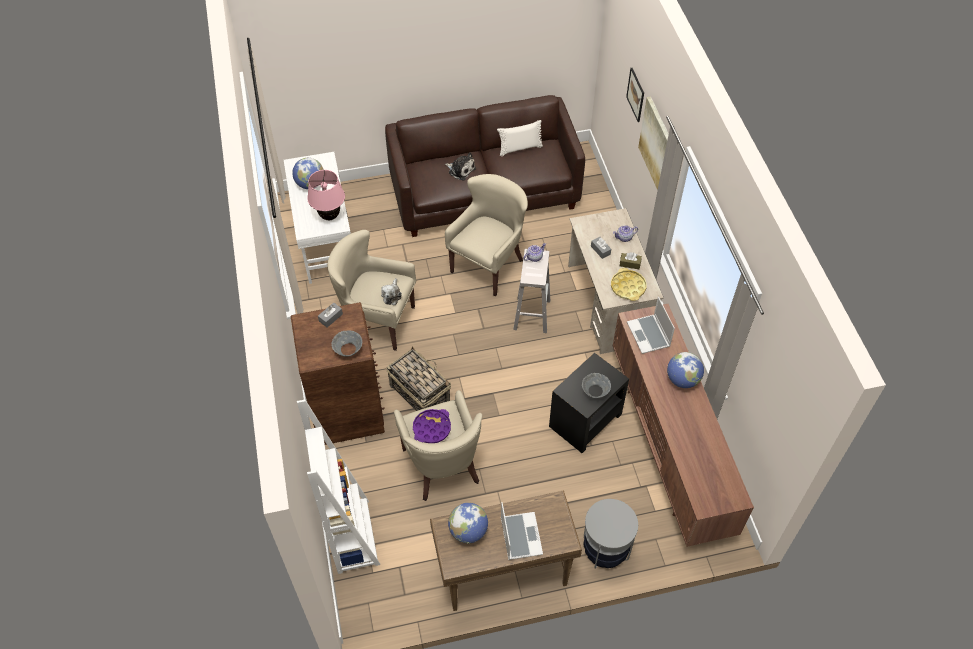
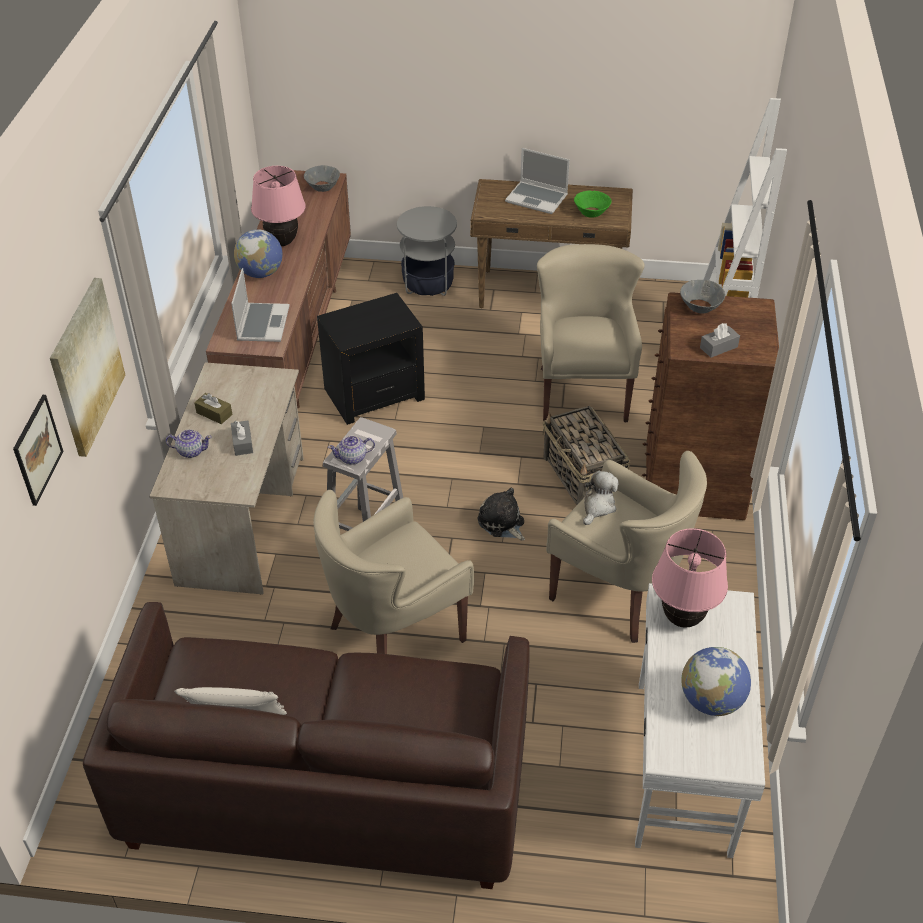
camera: 160 degrees left, 10 degrees down
(432, 428) = (594, 336): purple tray -> none
(460, 170) = (382, 700): plush toy -> plush toy (502, 523)
(468, 531) = (592, 212): globe -> green bowl
(520, 536) = (537, 198): laptop -> laptop turned 75 degrees counterclockwise
(595, 391) = (368, 313): grey bowl -> grey bowl (322, 187)
(628, 287) = (242, 385): yellow tray -> none
(690, 416) = (282, 242): none -> pink table lamp

